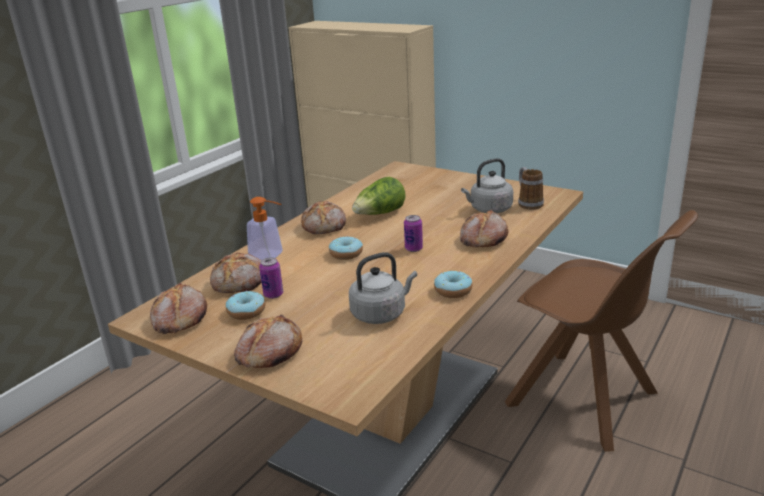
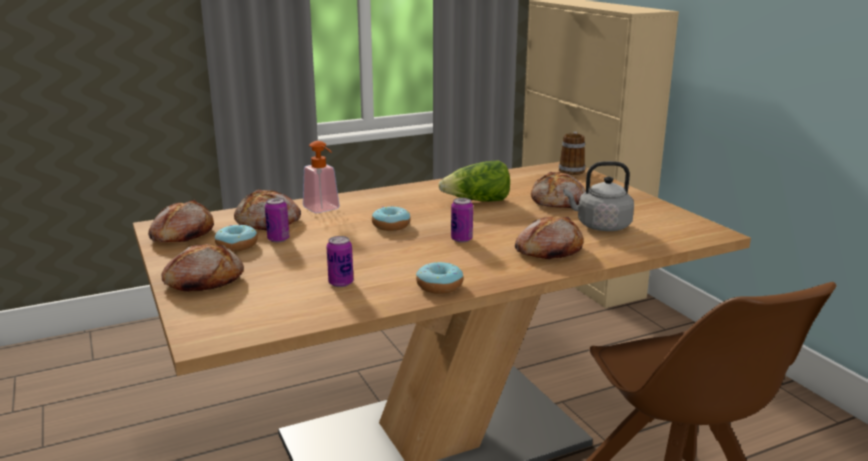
camera: 30 degrees right, 5 degrees down
(325, 226) = (410, 198): bread -> bread (558, 201)
(381, 313) = (341, 283): grey kettle -> can
(528, 203) = (657, 231): mug -> mug (572, 170)

